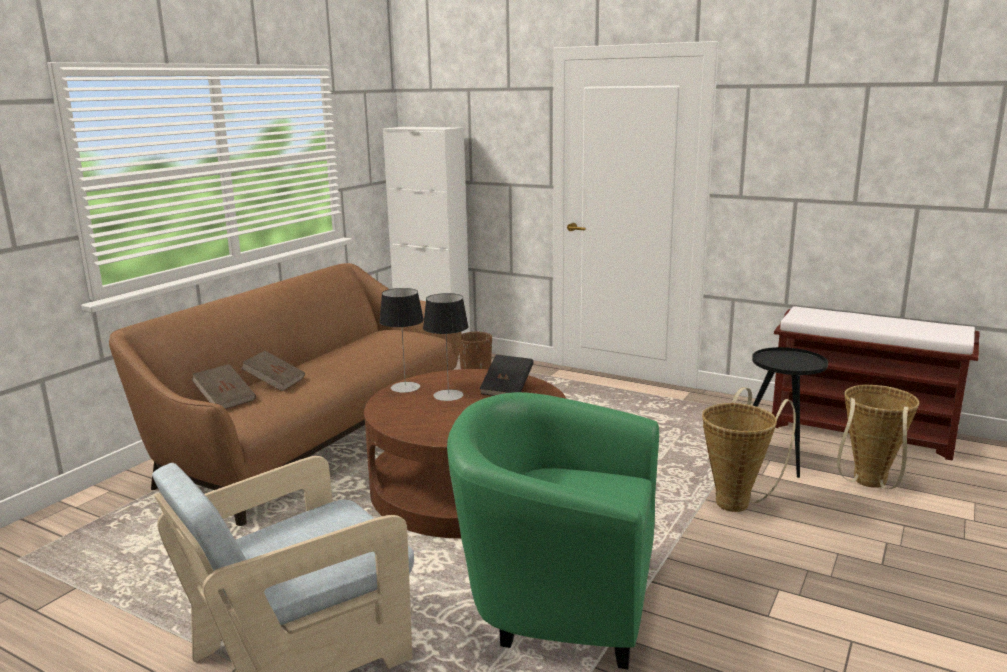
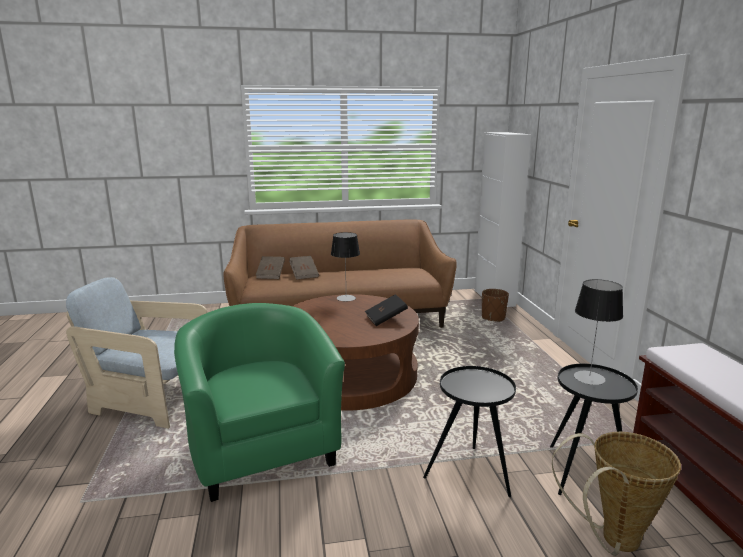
camera: 50 degrees right, 0 degrees up
(448, 395) = (352, 310): table lamp -> table lamp (589, 378)
(737, 501) = (470, 476): basket -> black side table

